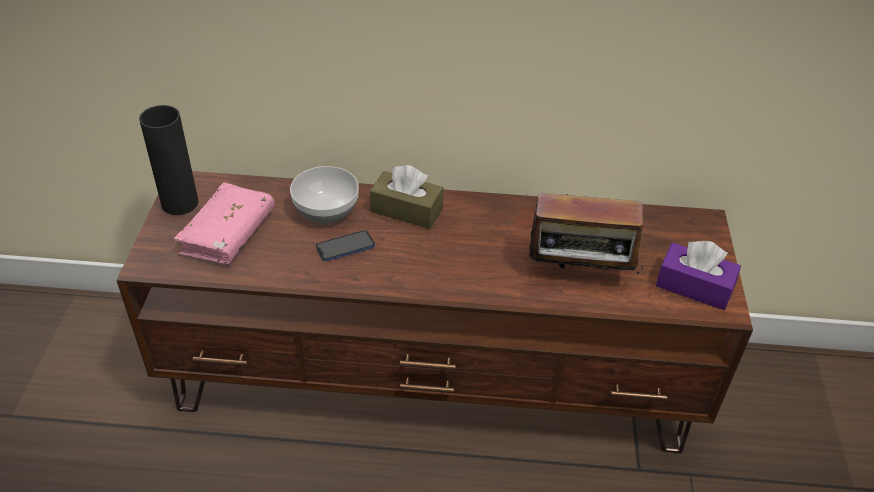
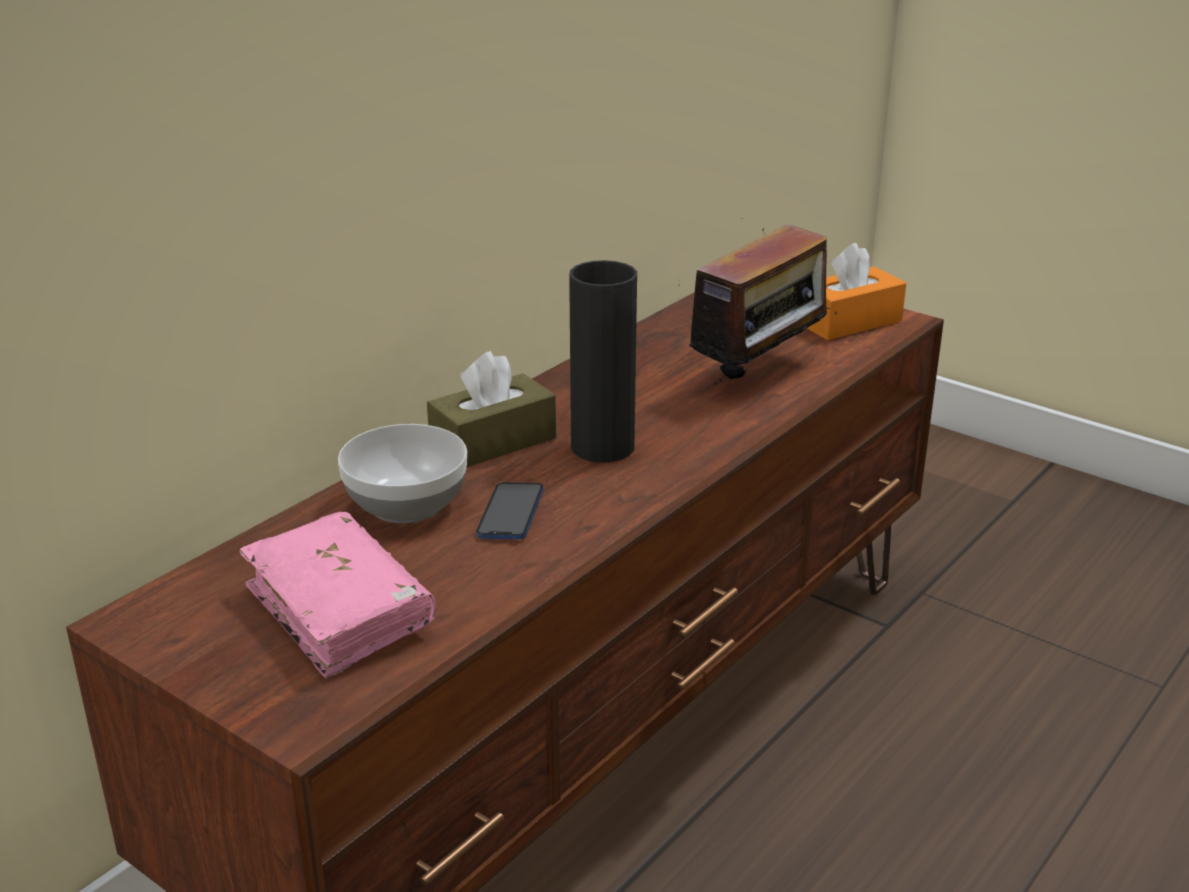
camera: 55 degrees left, 15 degrees down
(180, 203) = (184, 640): black vase -> black vase (602, 447)
(694, 286) = (849, 322): purple tissue box -> orange tissue box

